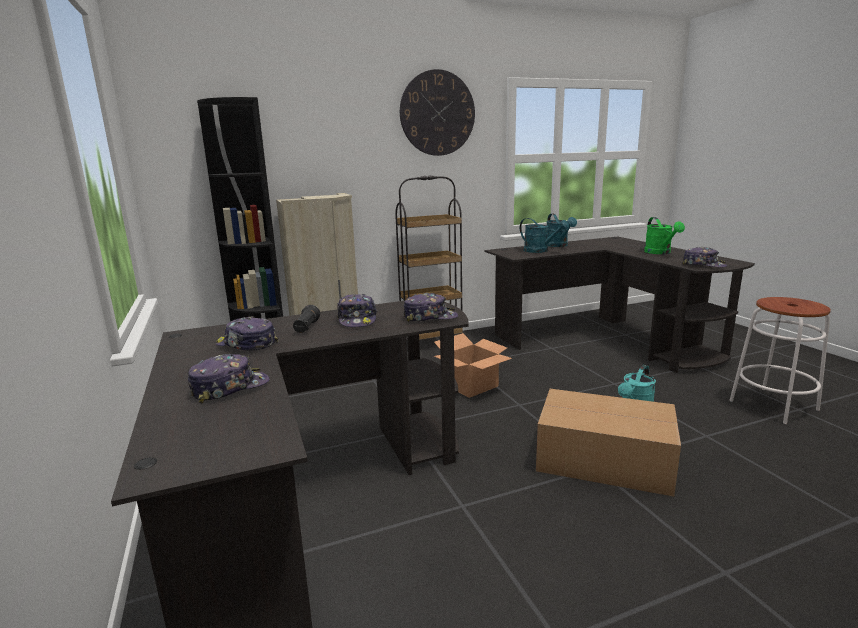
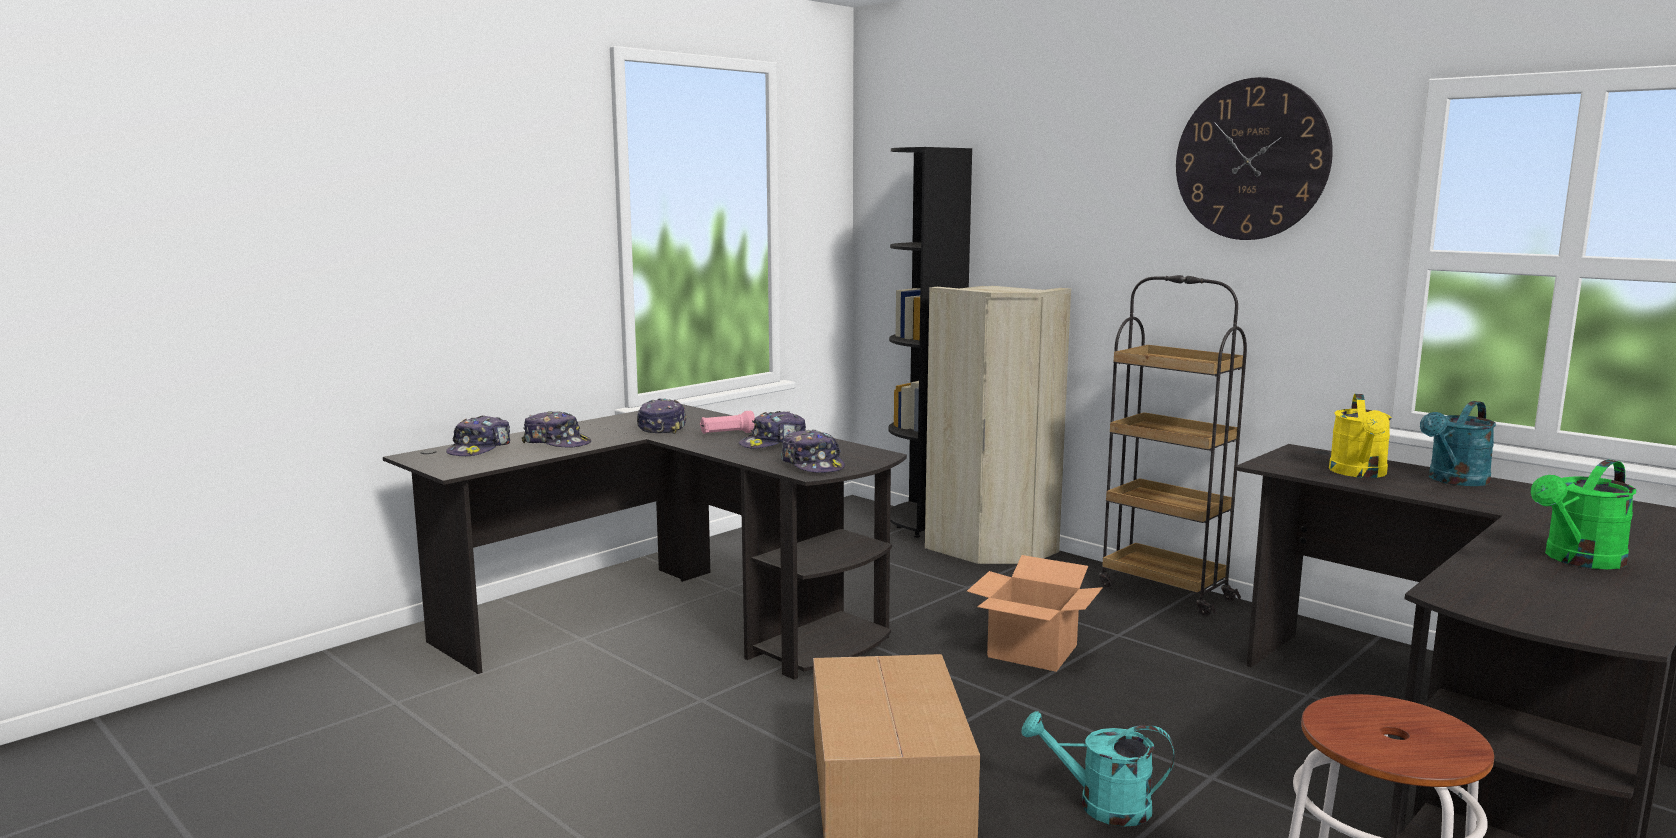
camera: 65 degrees right, 5 degrees down
(306, 328) = (727, 434): black flashlight -> pink flashlight
(540, 251) = (1359, 473): turquoise watering can -> yellow watering can
(703, 265) = (1495, 599): cap -> cap (480, 449)

